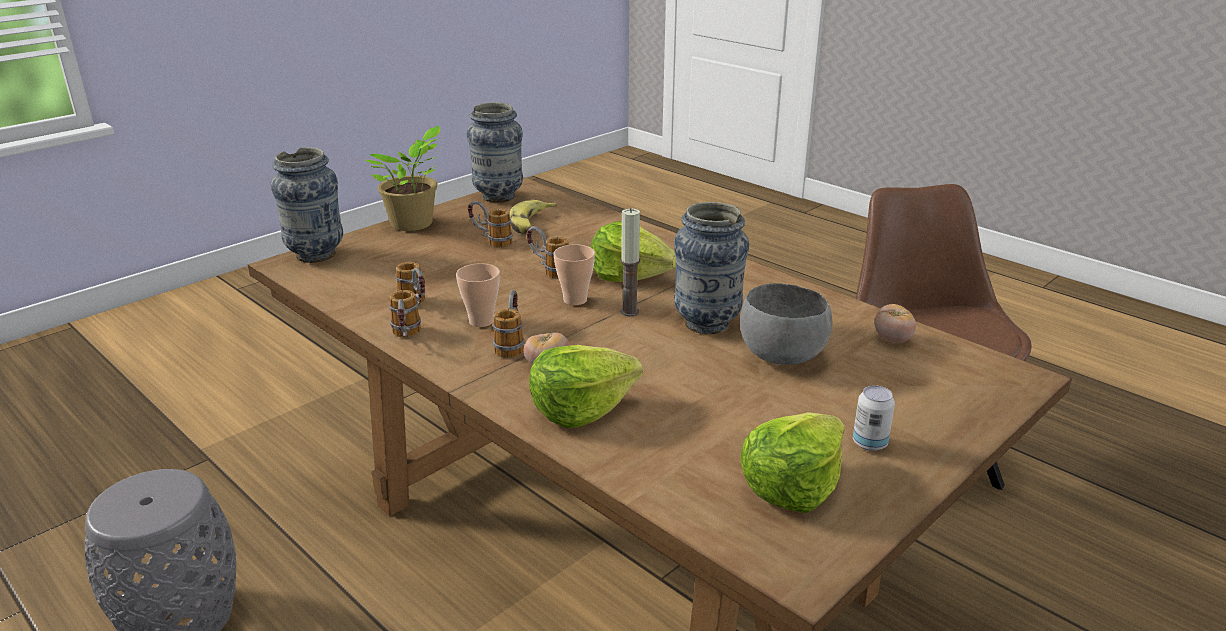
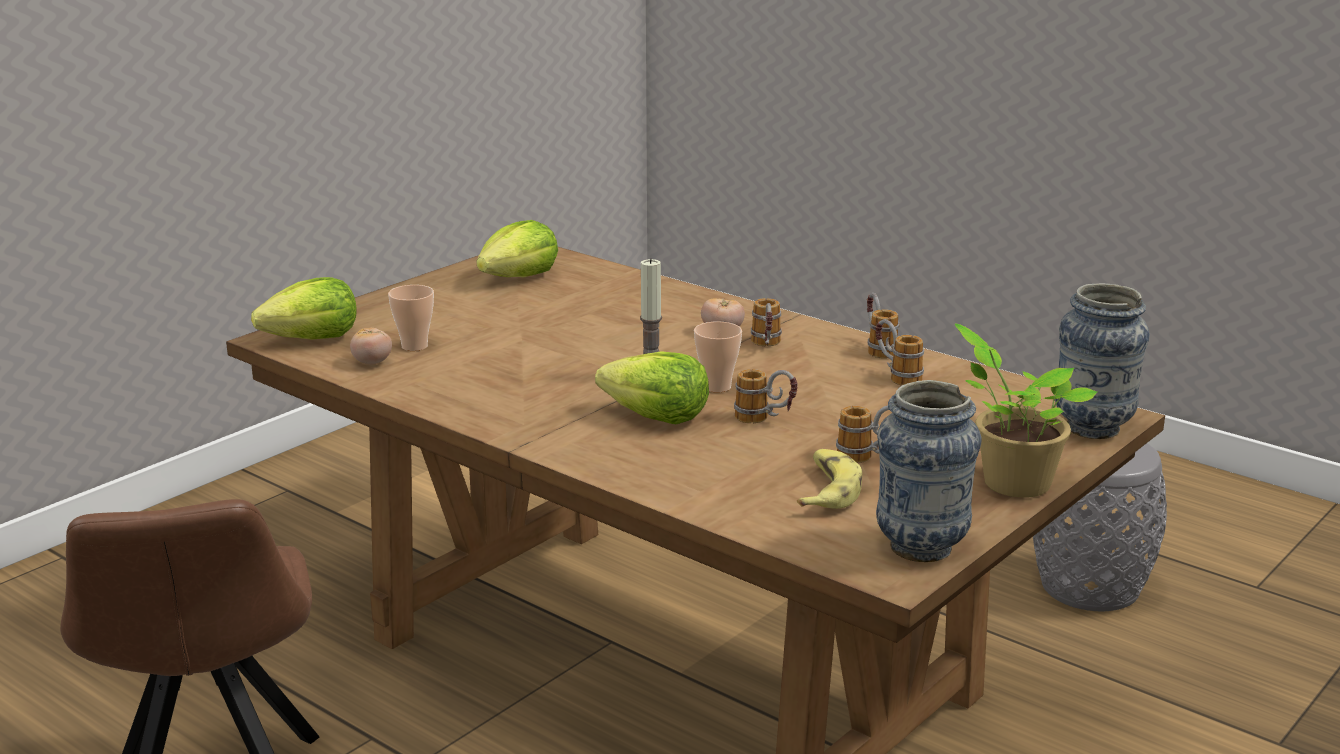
camera: 175 degrees right, 5 degrees down
(481, 321) = (811, 363): cup -> cup (414, 346)
(581, 408) = (681, 307): lettuce -> lettuce (312, 339)
(707, 324) = (565, 369): vase -> none
(780, 356) = (496, 346): grey bowl -> none
(869, 443) = (449, 297): can -> none

